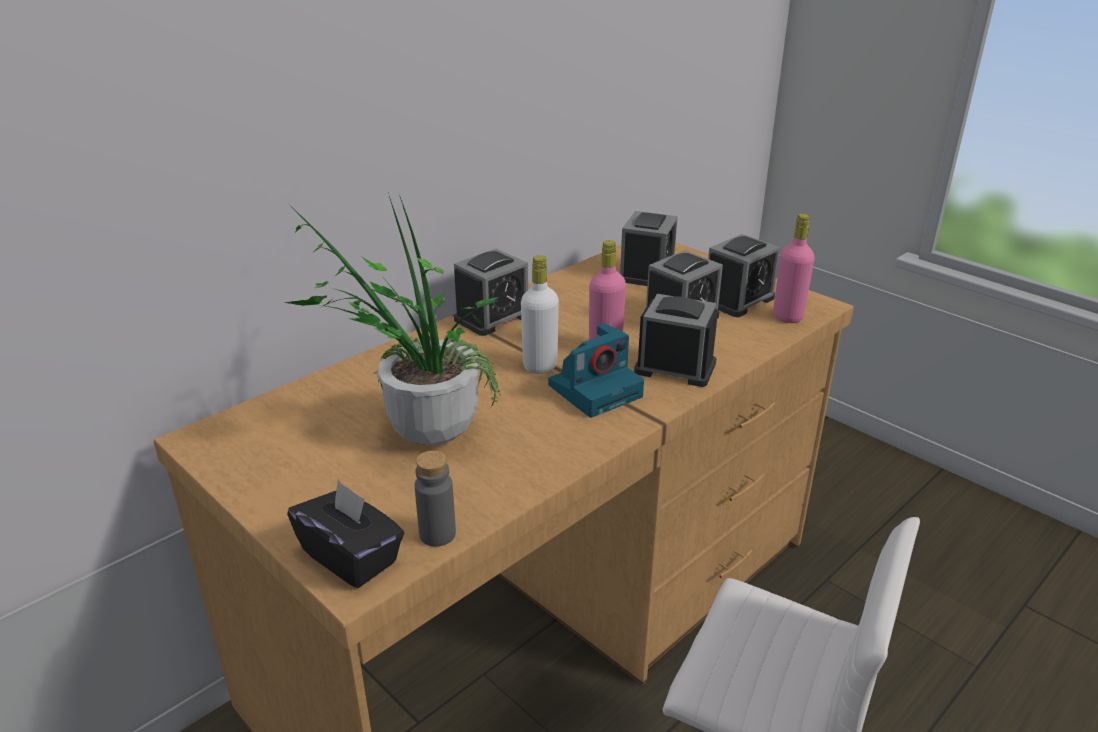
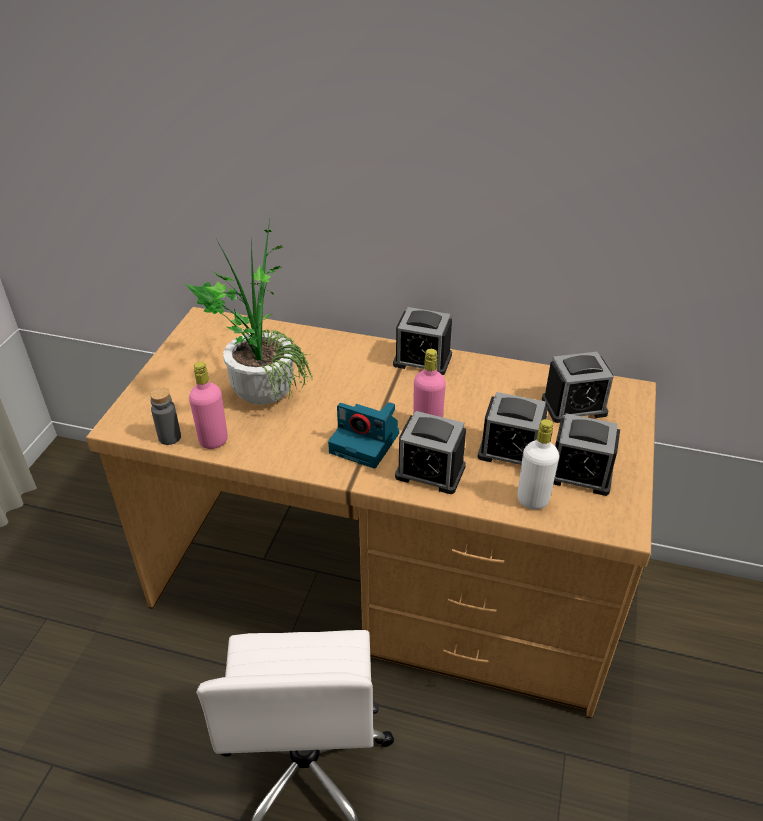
camera: 60 degrees right, 10 degrees up
(351, 557) = (135, 416): black tissue box -> none
(540, 366) = (375, 406): white bottle -> white bottle (532, 500)
(675, 367) = (430, 471): alarm clock -> alarm clock turned 120 degrees clockwise
(787, 317) = (579, 513): pink bottle -> pink bottle (213, 441)

